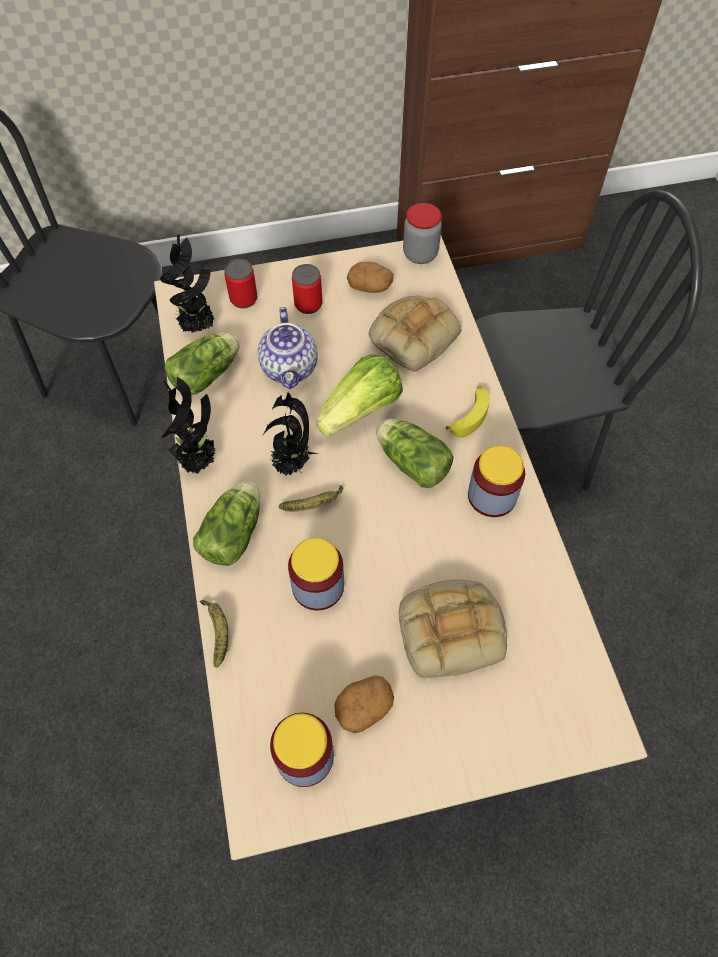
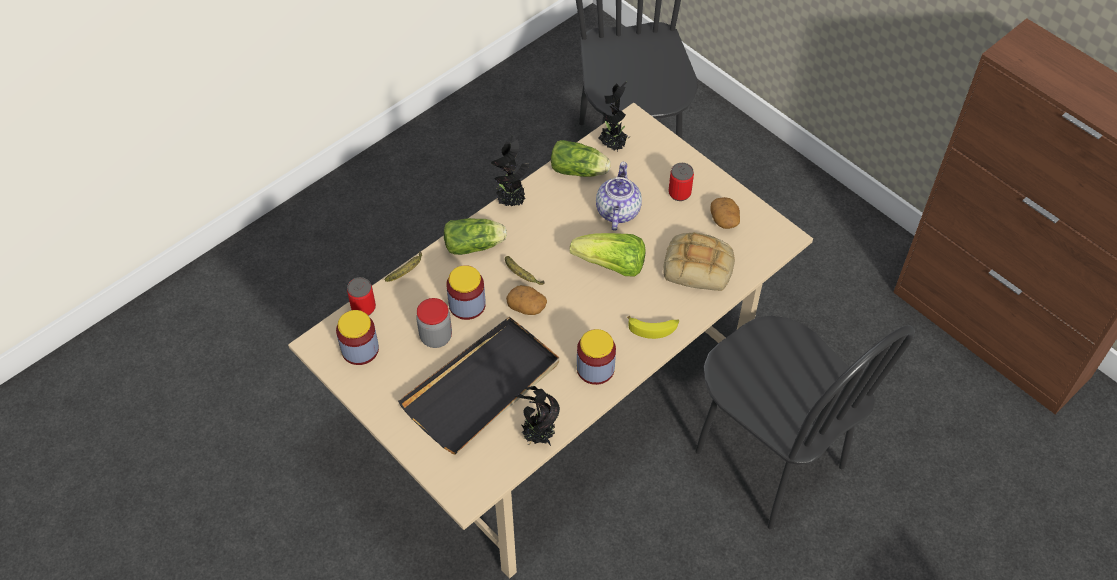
camera: 60 degrees right, 5 degrees down
(243, 299) = (656, 156): can -> can (363, 308)
(290, 368) = (617, 211): teapot -> teapot turned 135 degrees clockwise
(291, 465) = (542, 249): potted plant -> potted plant (537, 437)
(364, 707) = (405, 364): potato -> potato (527, 306)
(410, 461) = (590, 311): lettuce -> none
(420, 254) = (780, 235): jar -> jar (436, 337)
(452, 629) = (482, 387): bread -> black tray

